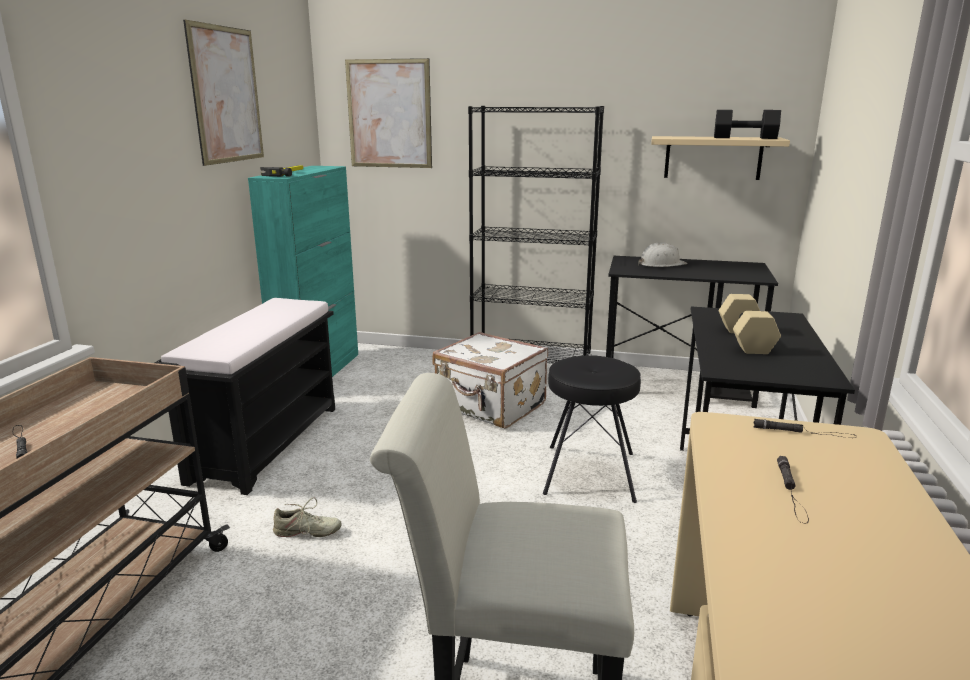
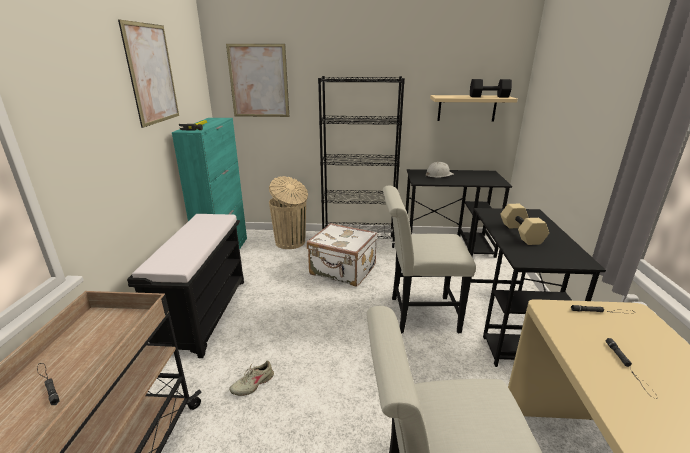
camera: 10 degrees left, 5 degrees up
(307, 532) = (253, 384): beige shoe -> beige shoe turned 150 degrees clockwise
(423, 364) = (291, 242): none -> beige trash can
(588, 472) = (418, 314): black stool -> white chair

